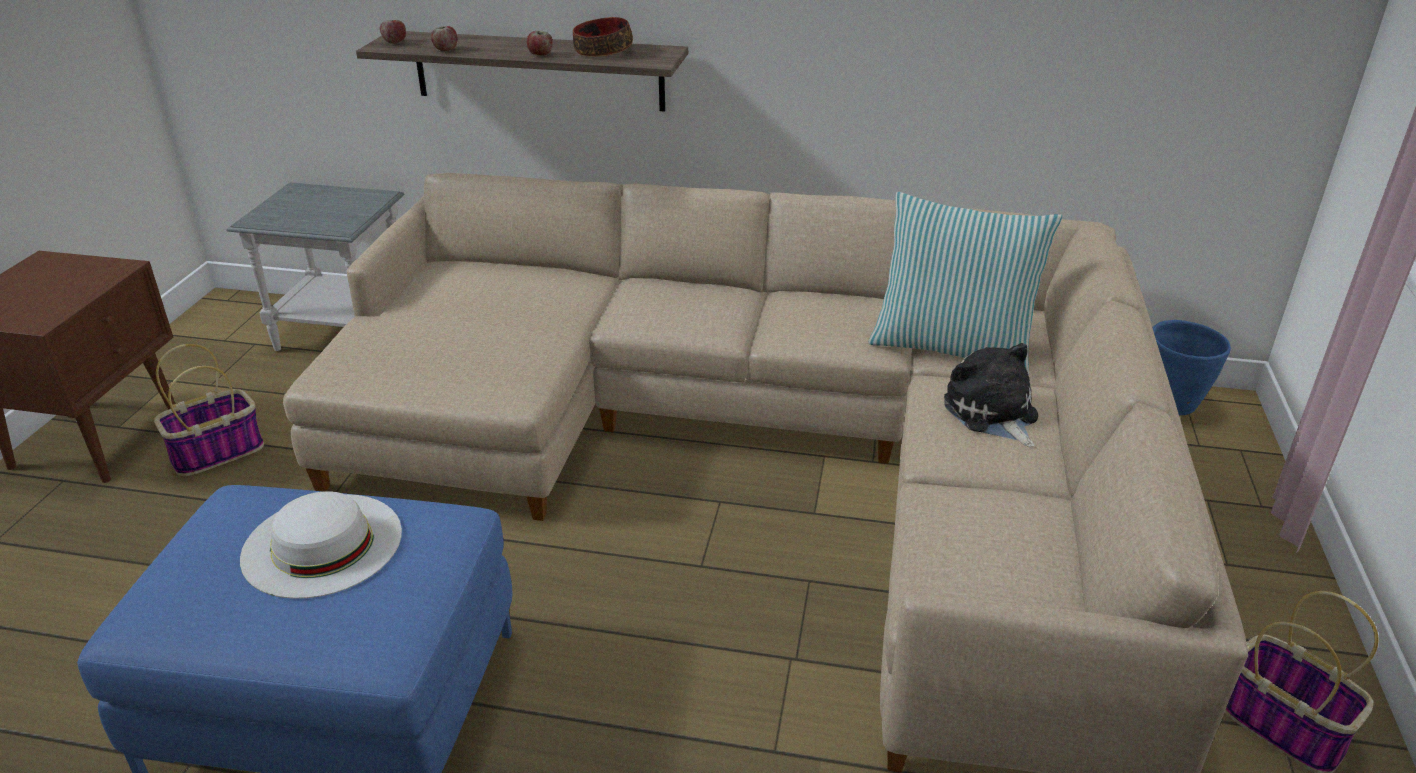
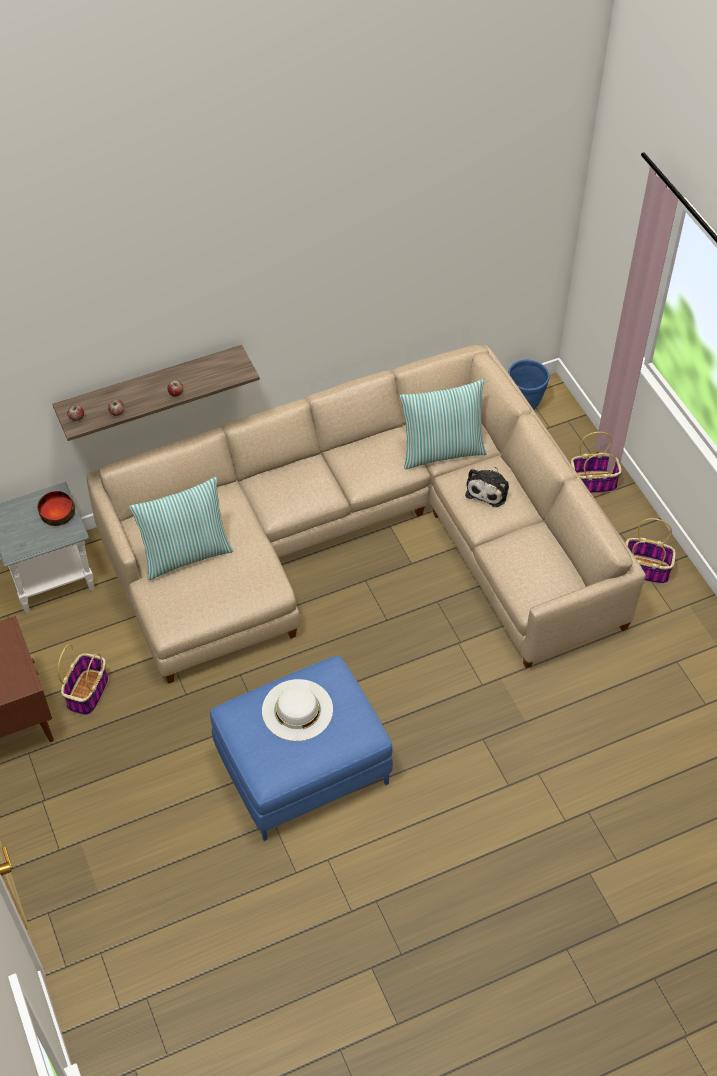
camera: 35 degrees left, 20 degrees up
(451, 310) = (186, 554): none -> pillow
(602, 51) = (203, 372): bowl -> bowl (57, 513)
(992, 414) = (488, 489): plush toy -> plush toy turned 105 degrees counterclockwise
(1240, 544) = (593, 483): none -> basket

